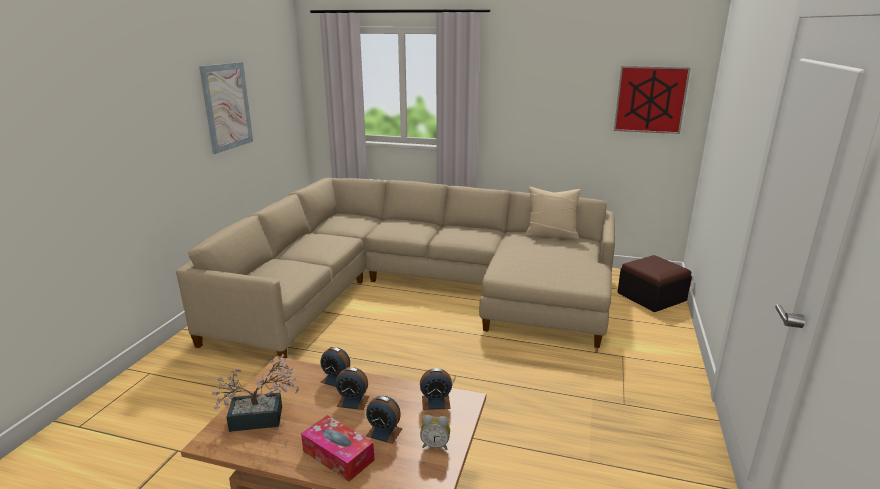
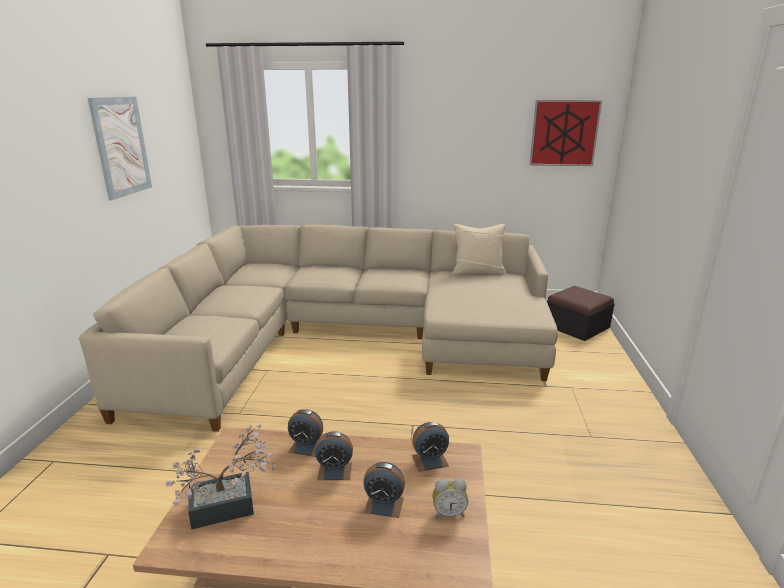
camera: 10 degrees left, 0 degrees up
(338, 455) = (339, 542): tissue box -> none

